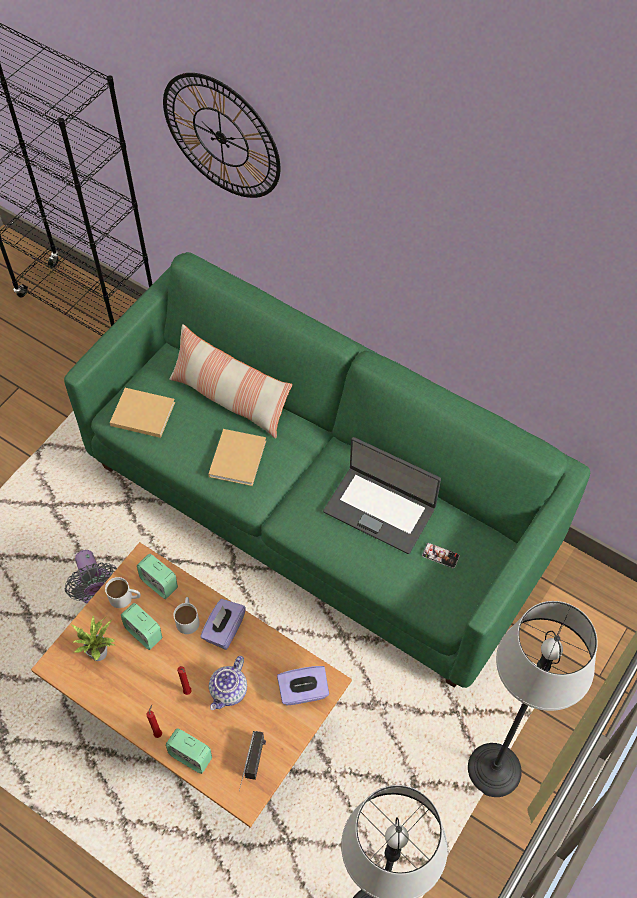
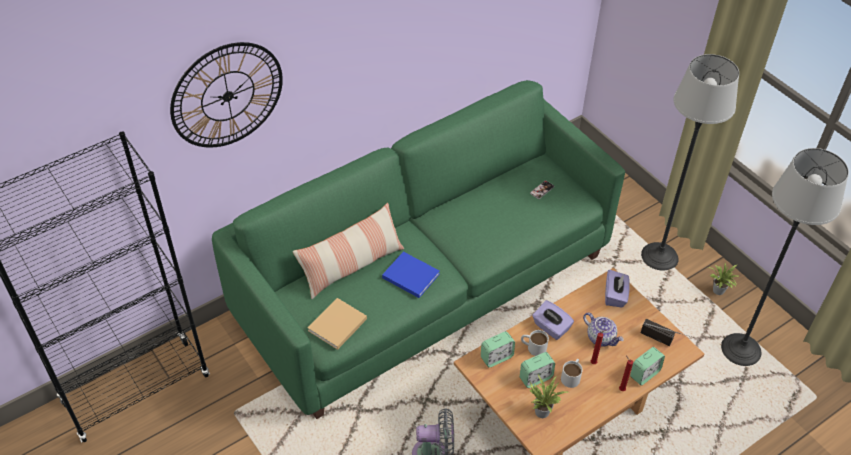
camera: 70 degrees left, 10 degrees down
(125, 598) = (500, 382): white mug -> white mug (571, 376)
(238, 457) = (409, 275): beige book -> blue book
(380, 509) = (492, 209): laptop -> none
(467, 865) = (718, 291): none -> potted plant

